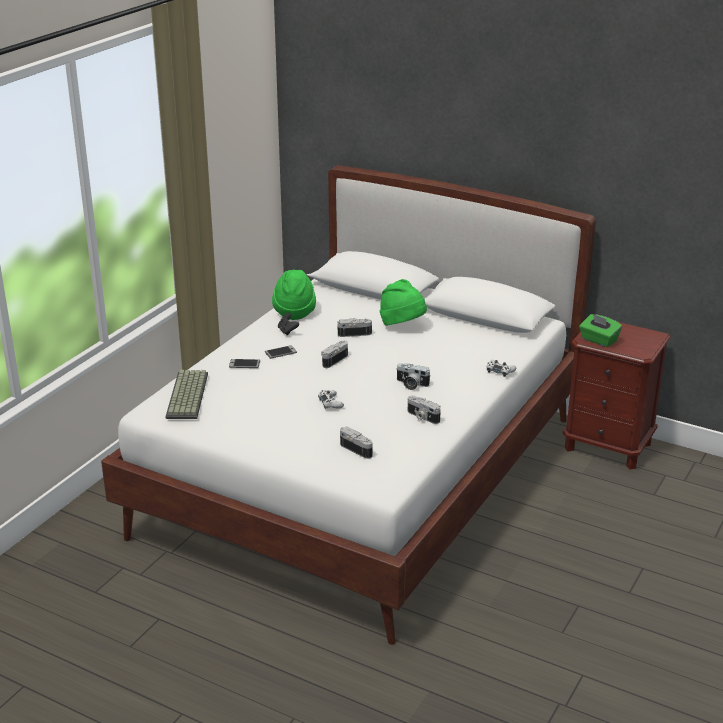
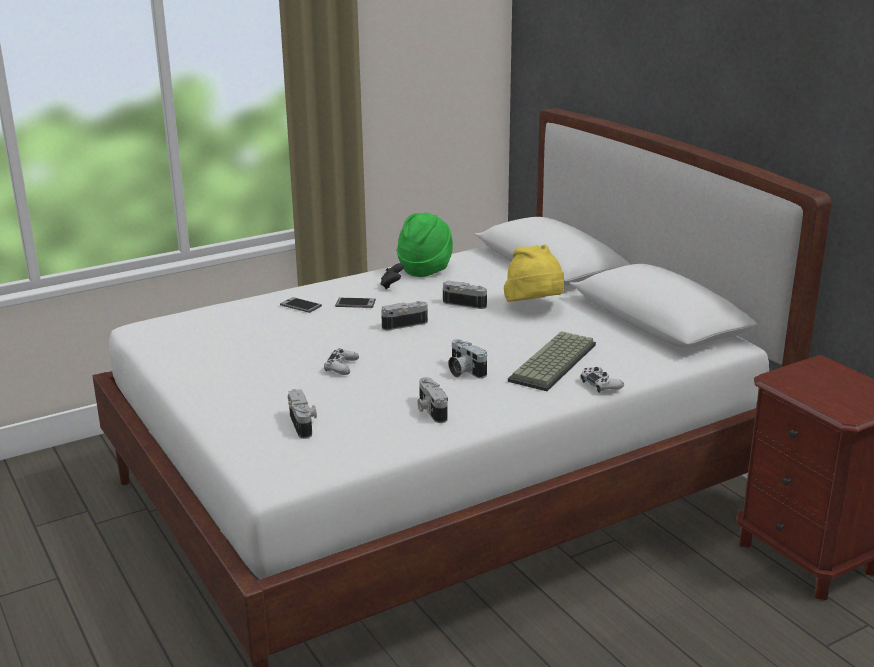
camera: 30 degrees right, 5 degrees down
(188, 396) = (198, 321): keyboard -> keyboard (554, 363)
(402, 325) = (535, 308): green hat -> yellow hat
(598, 340) = (794, 383): green tissue box -> none

